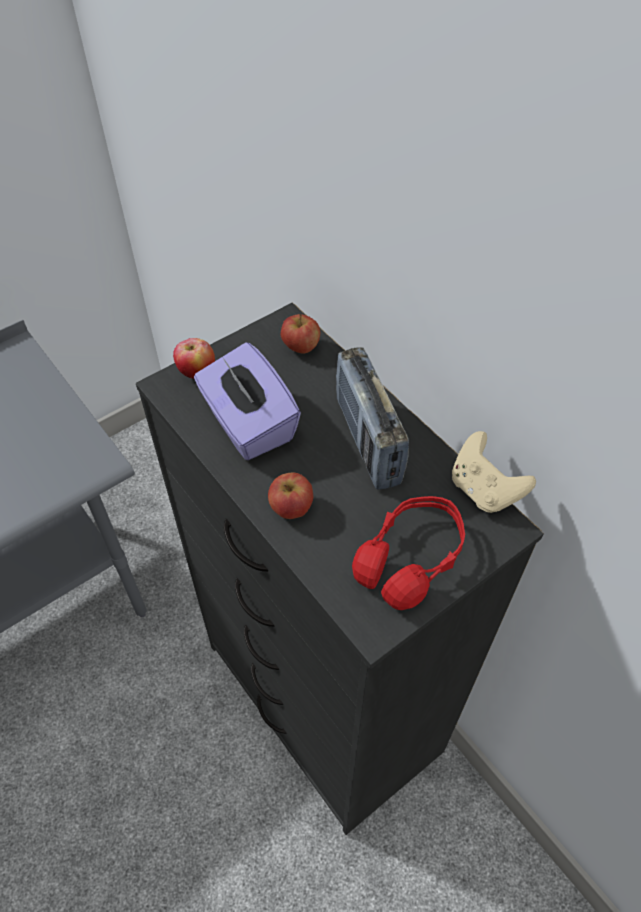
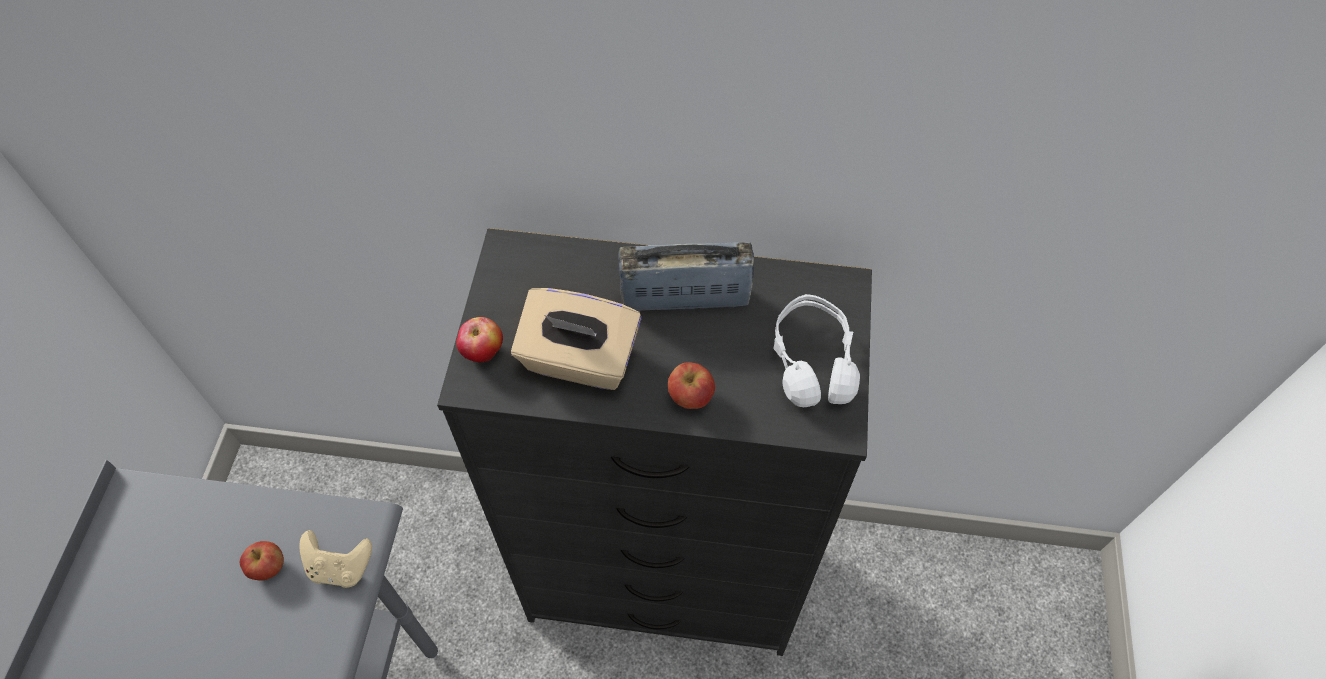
camera: 45 degrees left, 5 degrees up
(248, 424) = (579, 360): purple tissue box -> beige tissue box
(301, 347) = (543, 262): apple -> apple (269, 567)
(367, 441) = (685, 299): radio -> radio turned 150 degrees clockwise
(410, 559) = (812, 361): red headphones -> white headphones
(484, 490) = (804, 269): beige game controller -> beige game controller (341, 567)

